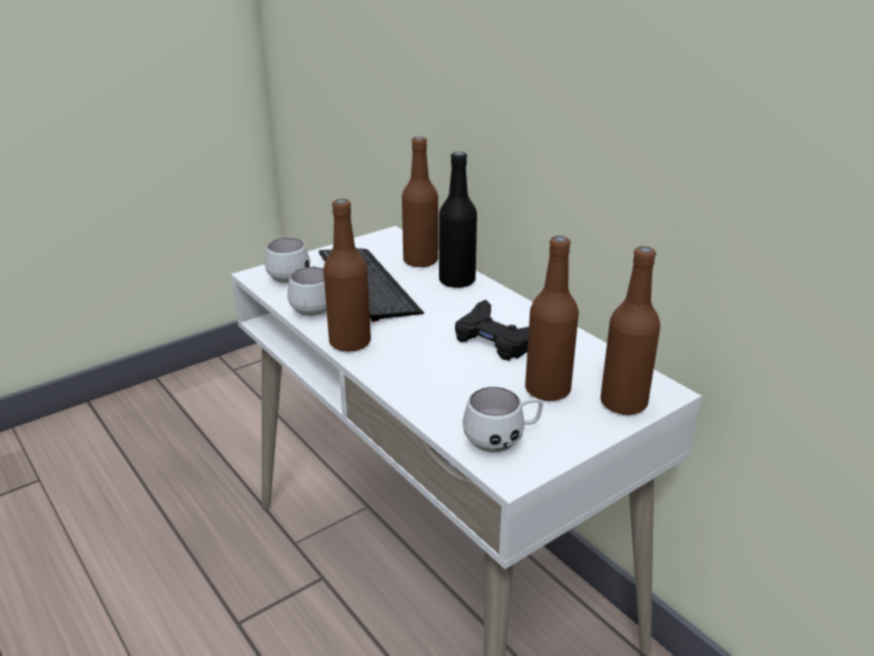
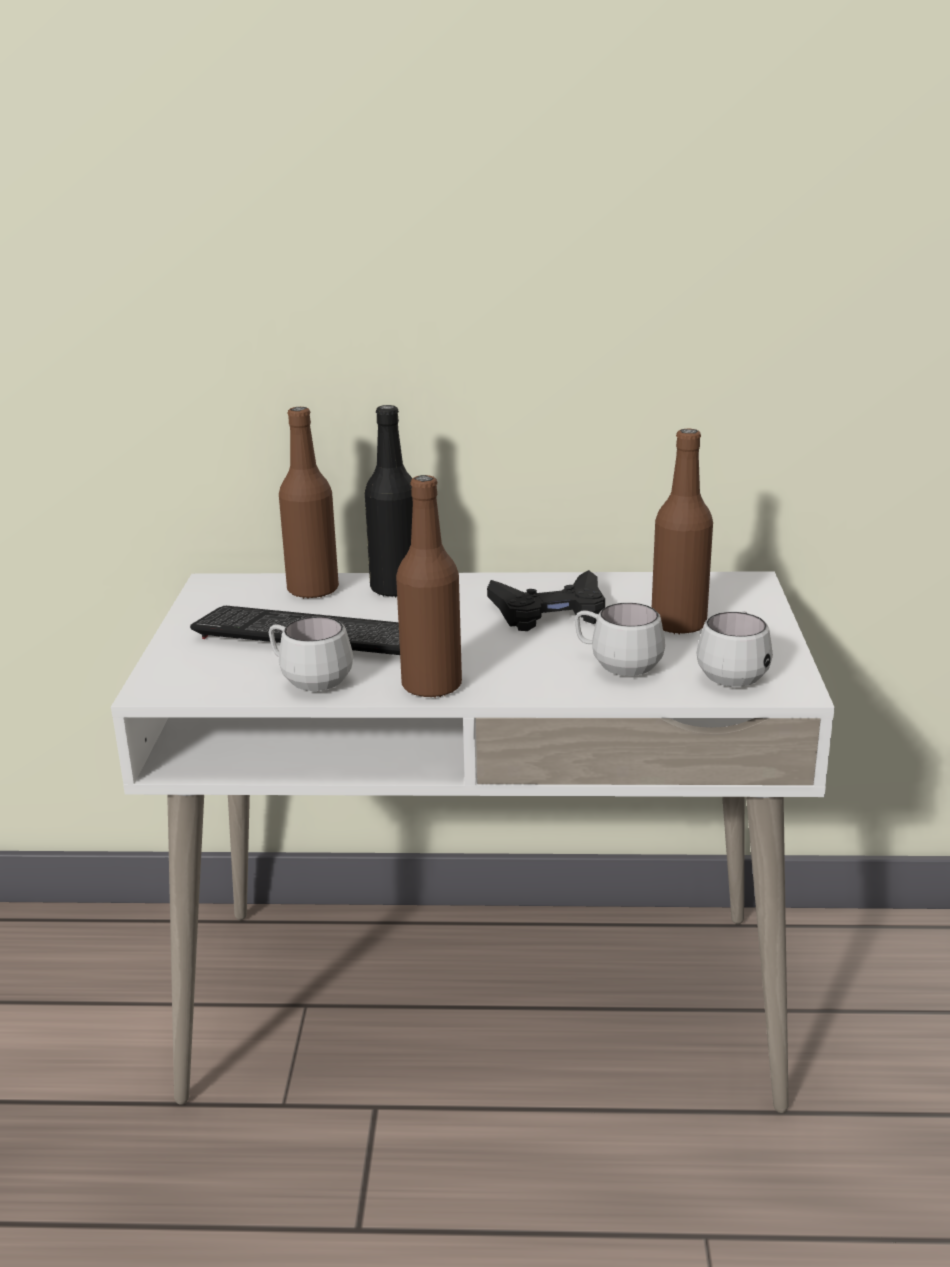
camera: 50 degrees left, 5 degrees down
(290, 275) = (196, 670): white mug -> white mug (615, 665)
(623, 403) = (745, 603): brown bottle -> none

